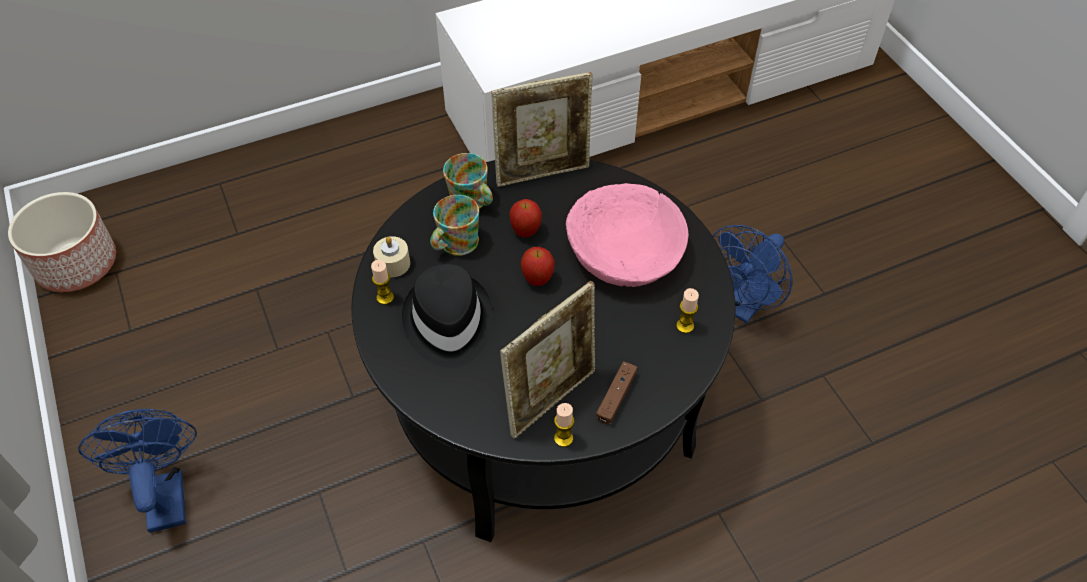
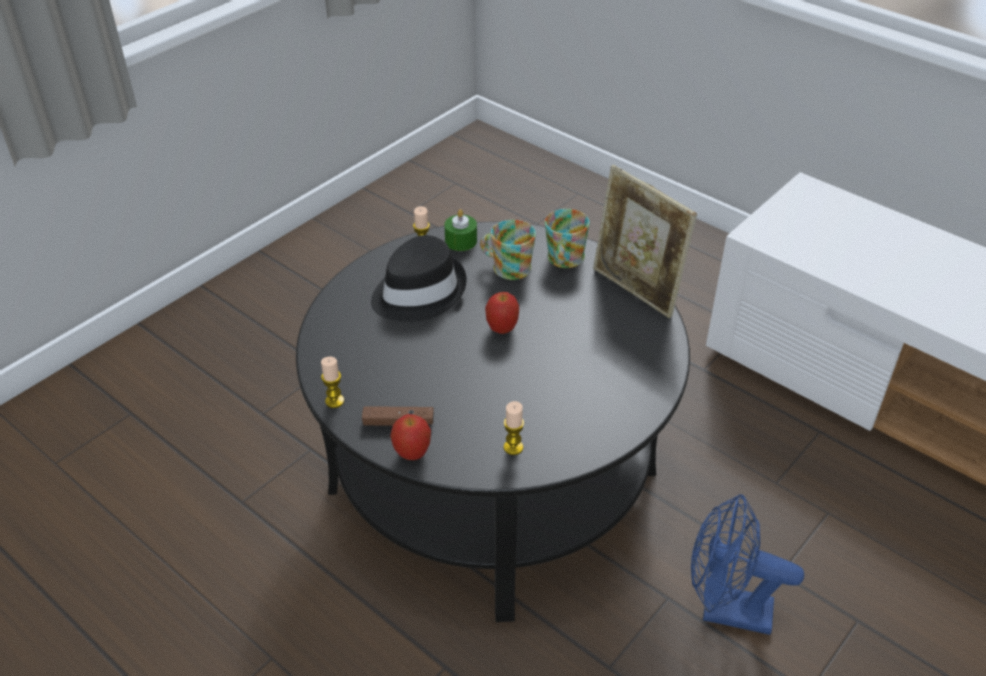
camera: 65 degrees right, 10 degrees down
(77, 264) = (449, 163): planter -> none
(164, 492) = (284, 289): blue fan -> none
(393, 264) = (461, 241): beige candle -> green candle
(525, 232) = (553, 304): apple -> apple (412, 454)
(551, 399) = (373, 380): picture frame -> none
(624, 252) = (578, 376): pink bowl -> none

